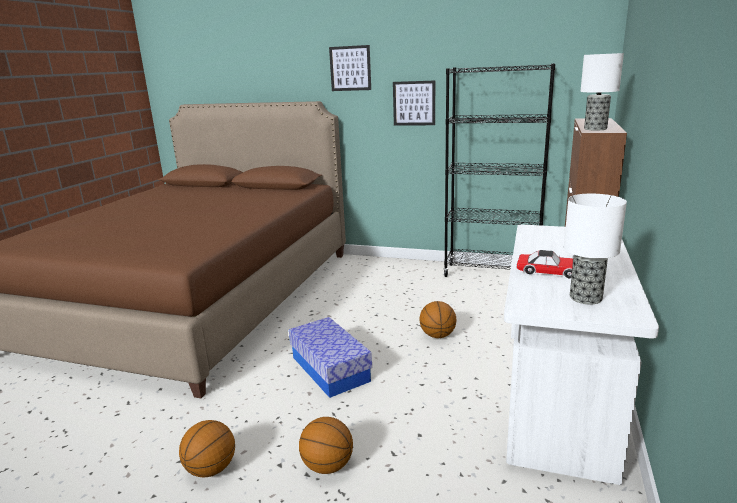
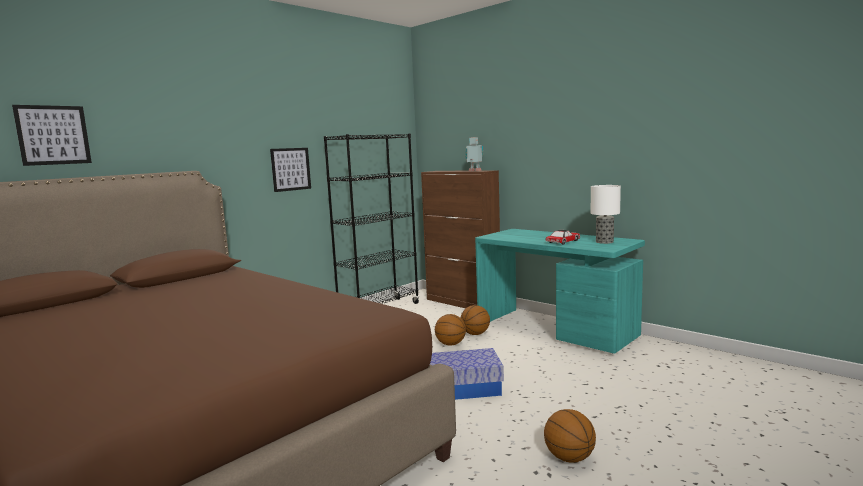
camera: 65 degrees left, 10 degrees down
(328, 466) = (588, 407): basketball -> basketball (475, 334)
(350, 68) = (224, 134): picture -> picture (53, 135)
(558, 396) = (555, 330): white desk -> turquoise desk
(594, 129) = (474, 171): table lamp -> toy robot

